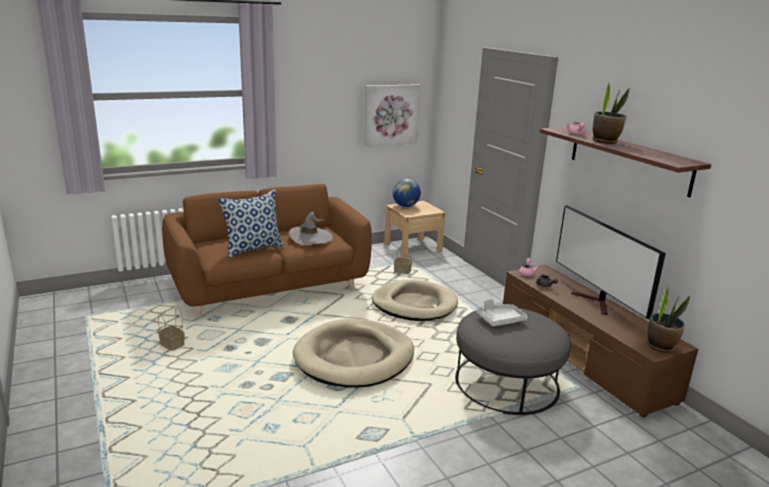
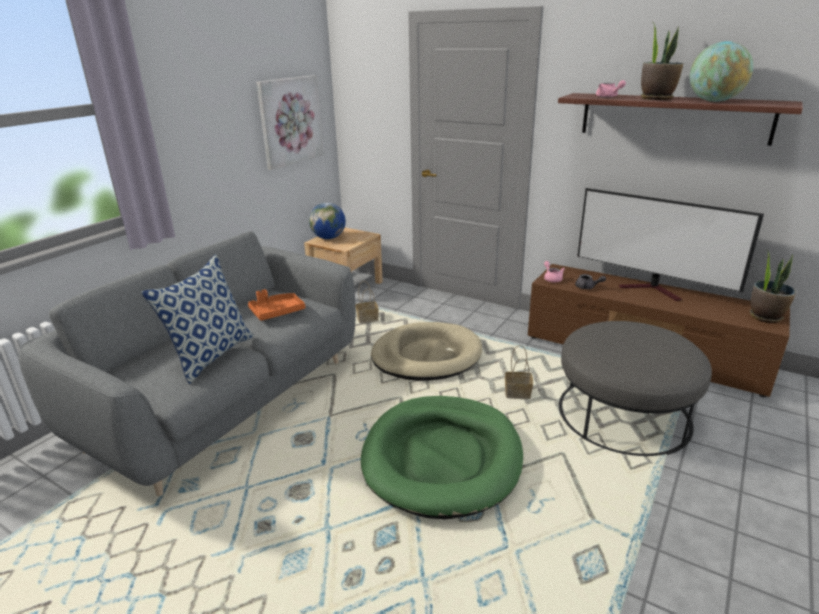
camera: 30 degrees left, 5 degrees up
(173, 345) = (163, 567): basket -> basket (518, 393)
(269, 288) = (225, 402): brown sofa -> grey sofa
(311, 238) = (277, 312): grey hat -> orange tray
(354, 357) = (442, 458): beige dog bed -> green dog bed
(500, 320) = (615, 343): grey tray -> none
(637, 151) = (714, 101): none -> globe

